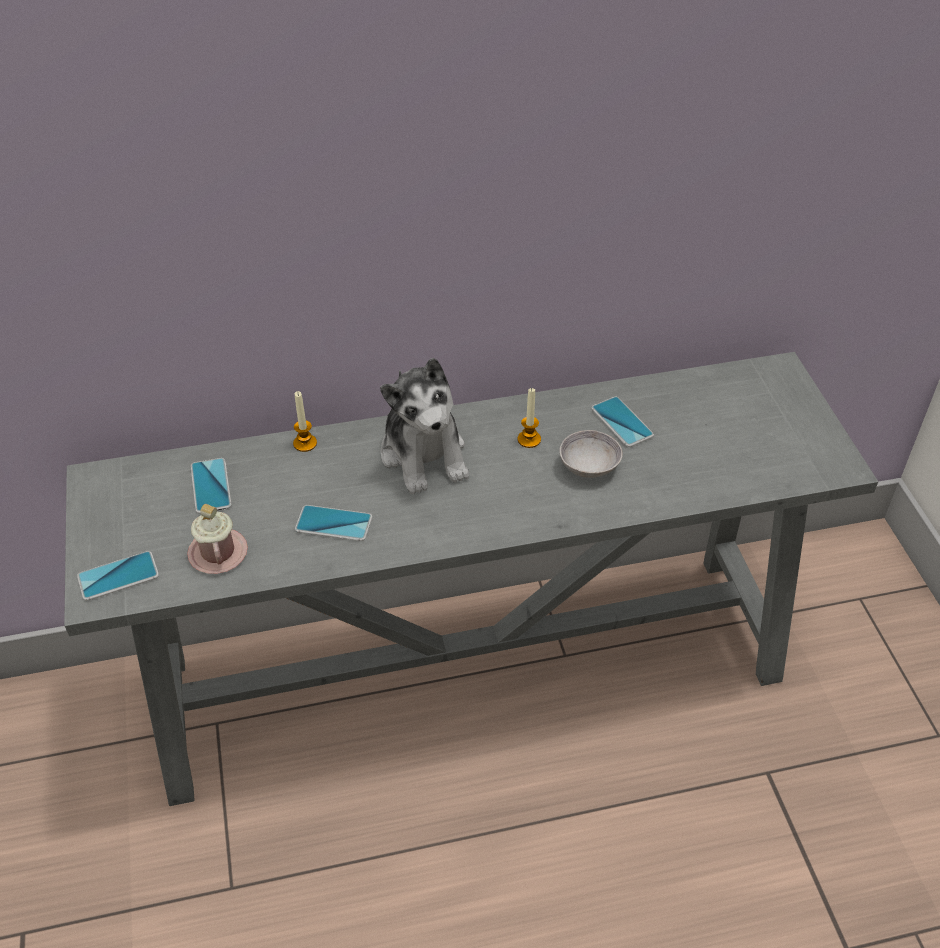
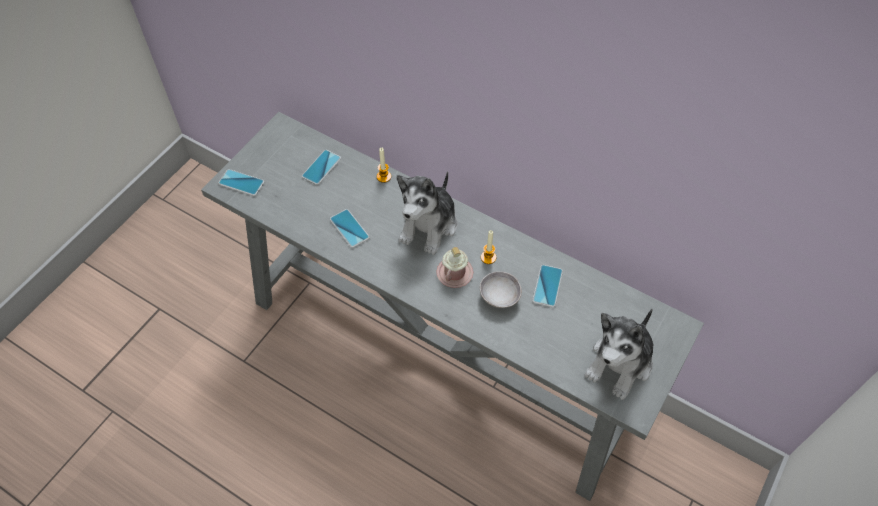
camera: 45 degrees right, 10 degrees up
(218, 553) = (289, 203): pink mug -> pink mug (454, 273)
(776, 438) = (620, 363): none -> plush toy

